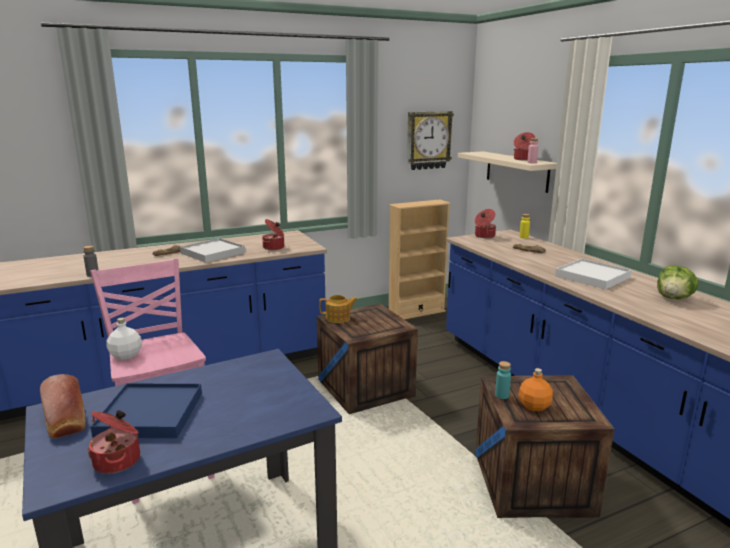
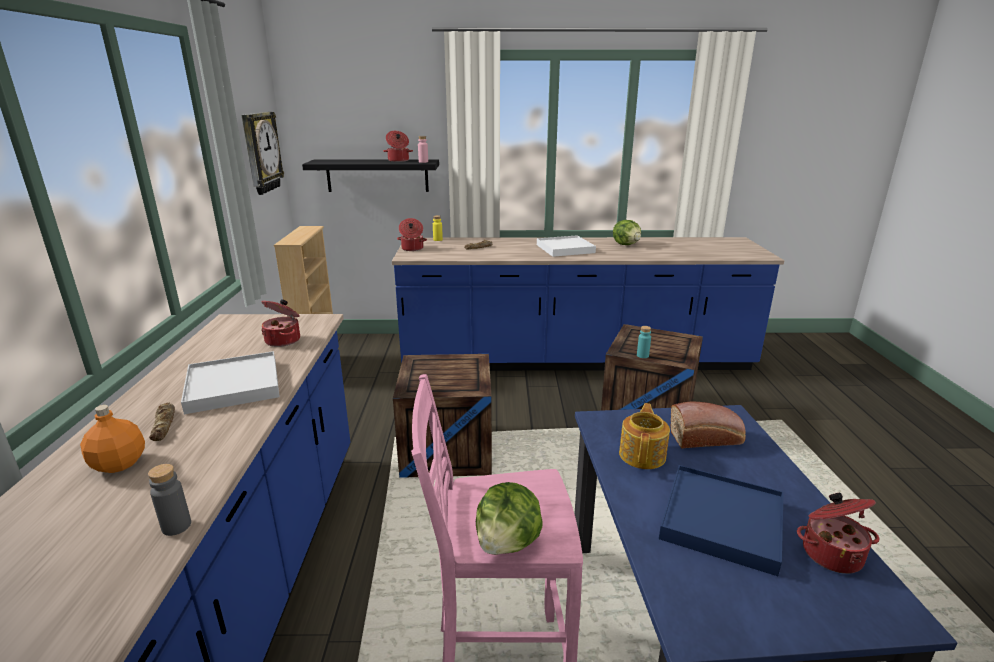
camera: 65 degrees left, 5 degrees up
(66, 420) = (729, 606): bread -> bread (707, 438)
(126, 356) = (508, 543): white bottle -> lettuce
(338, 318) = (417, 386): teapot -> teapot (643, 454)
(516, 171) = (377, 175): beige shelf -> black shelf
(534, 406) = (664, 350): orange bottle -> orange bottle (120, 464)

